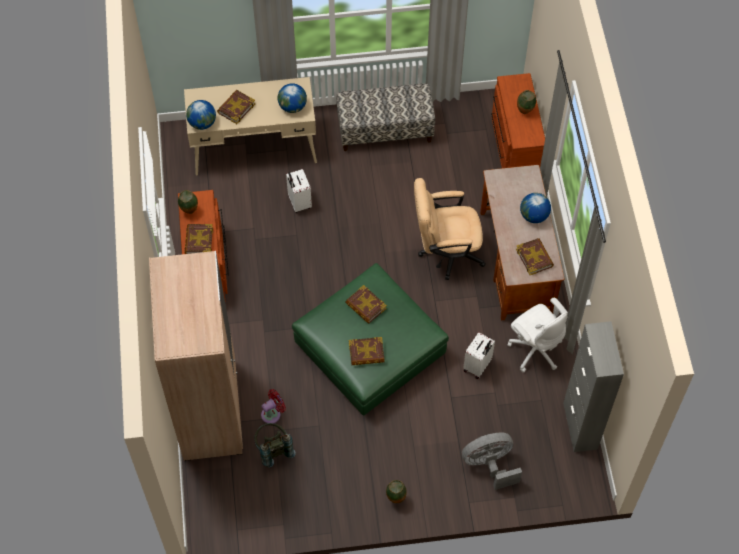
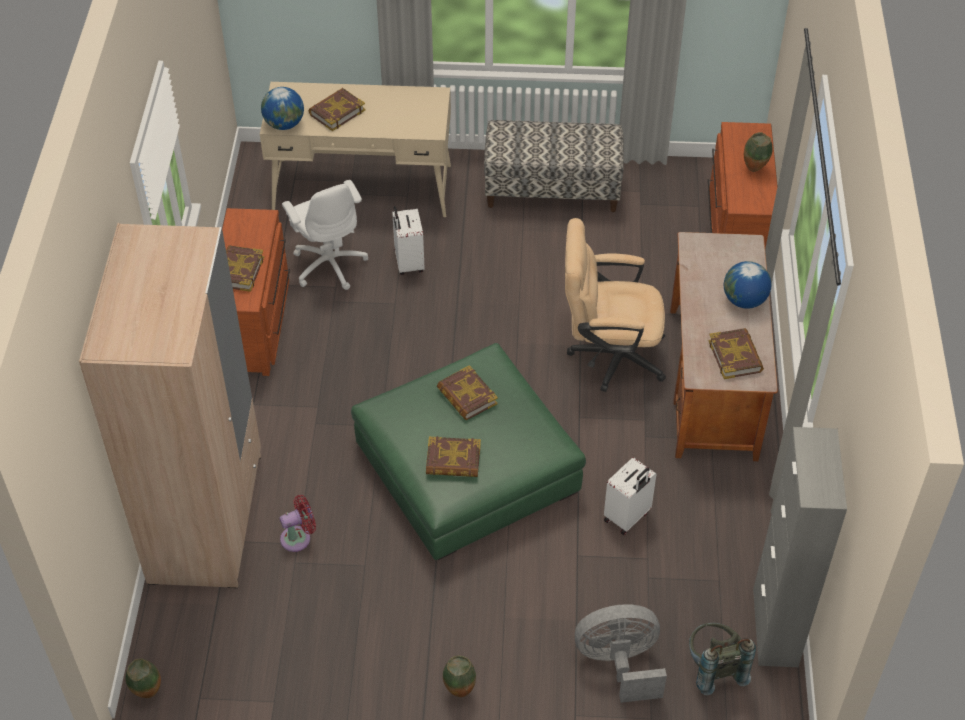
camera: 10 degrees right, 10 degrees down
(190, 212) = (237, 233): vase -> vase (148, 694)
(273, 449) = (286, 589): grey backpack -> grey backpack (713, 668)
(292, 107) = (417, 120): globe -> none
(535, 349) = (721, 506): white office chair -> white office chair (329, 264)

